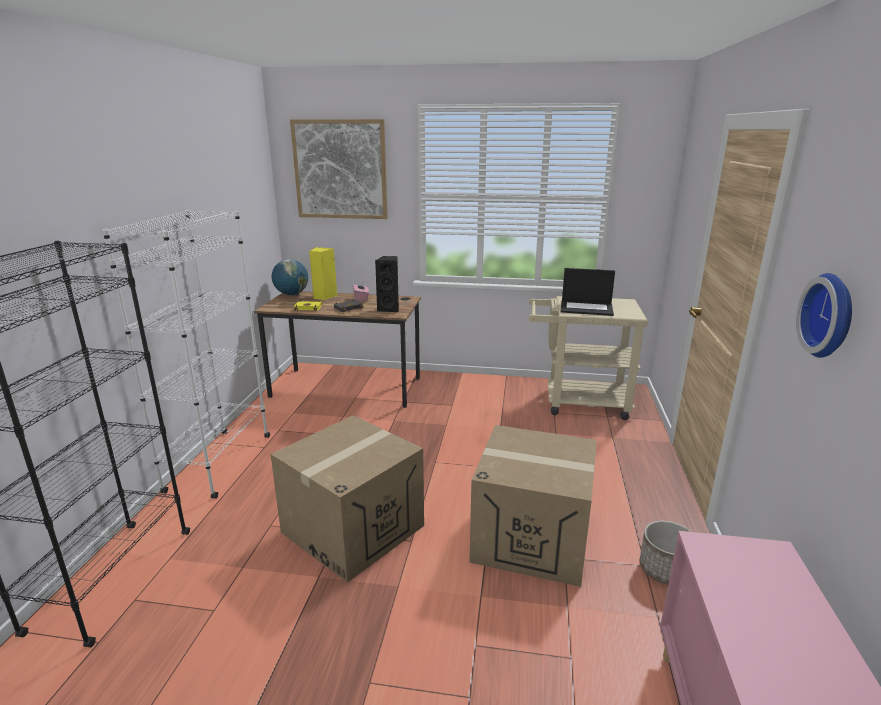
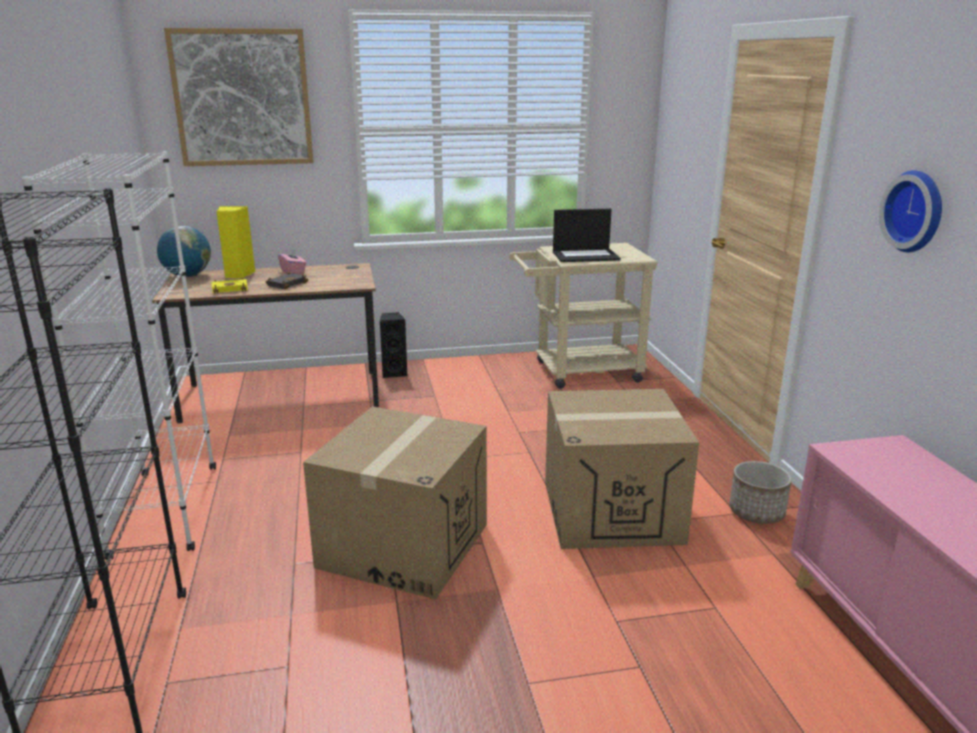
camera: 20 degrees left, 0 degrees up
(390, 309) = (344, 280): black speaker -> black speaker (394, 373)

